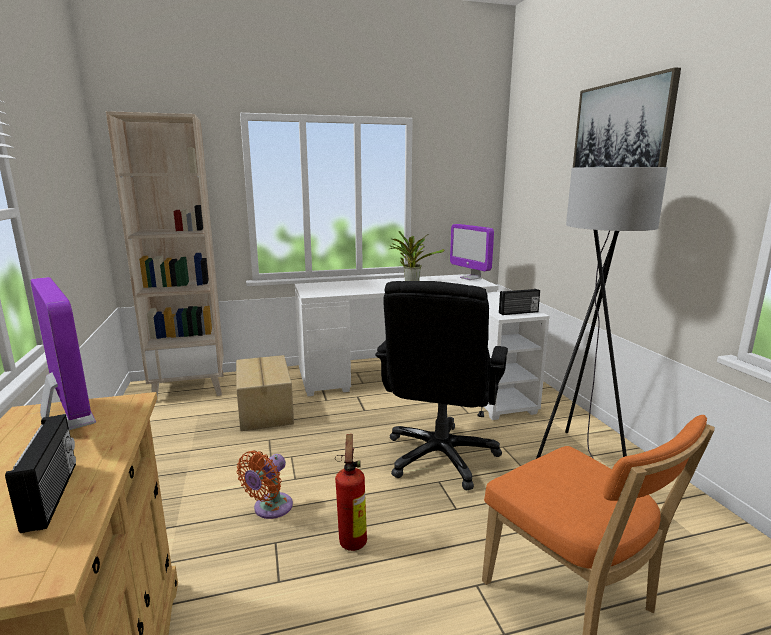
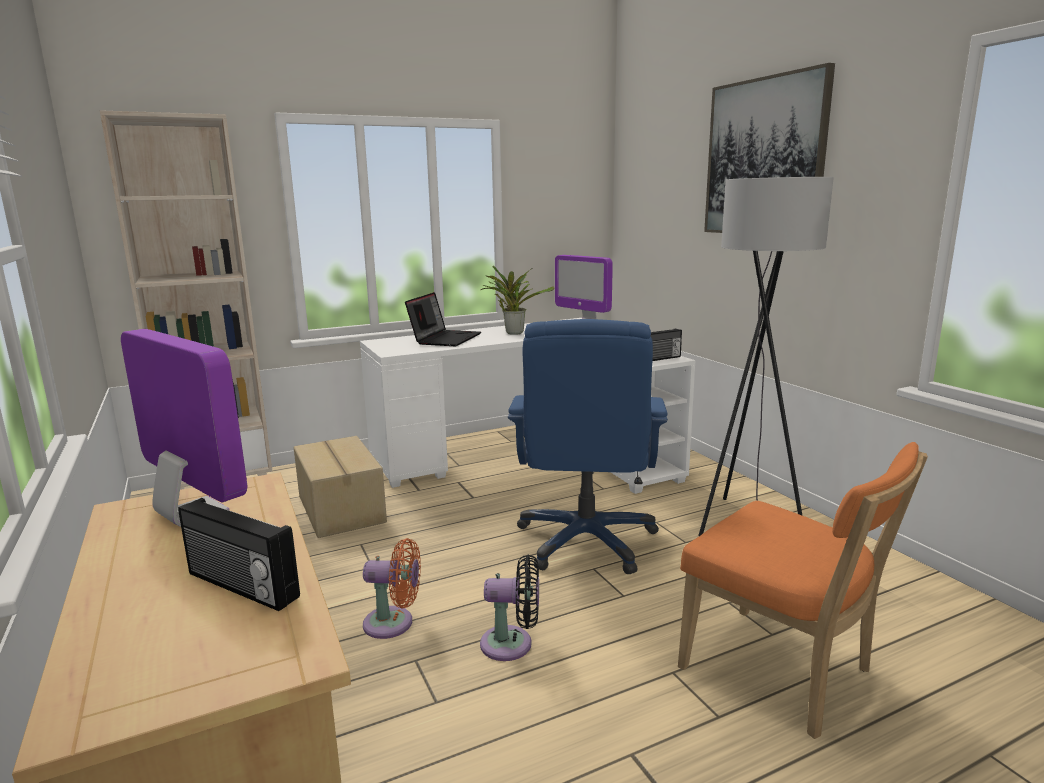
camera: 10 degrees left, 0 degrees up
(53, 494) = (240, 586): radio -> radio turned 150 degrees clockwise
(270, 508) = (393, 623): orange fan -> orange fan turned 105 degrees counterclockwise
(353, 539) = (512, 644): fire extinguisher -> black fan
(357, 285) = (445, 339): none -> laptop
(440, 457) = (586, 541): black office chair -> blue office chair

